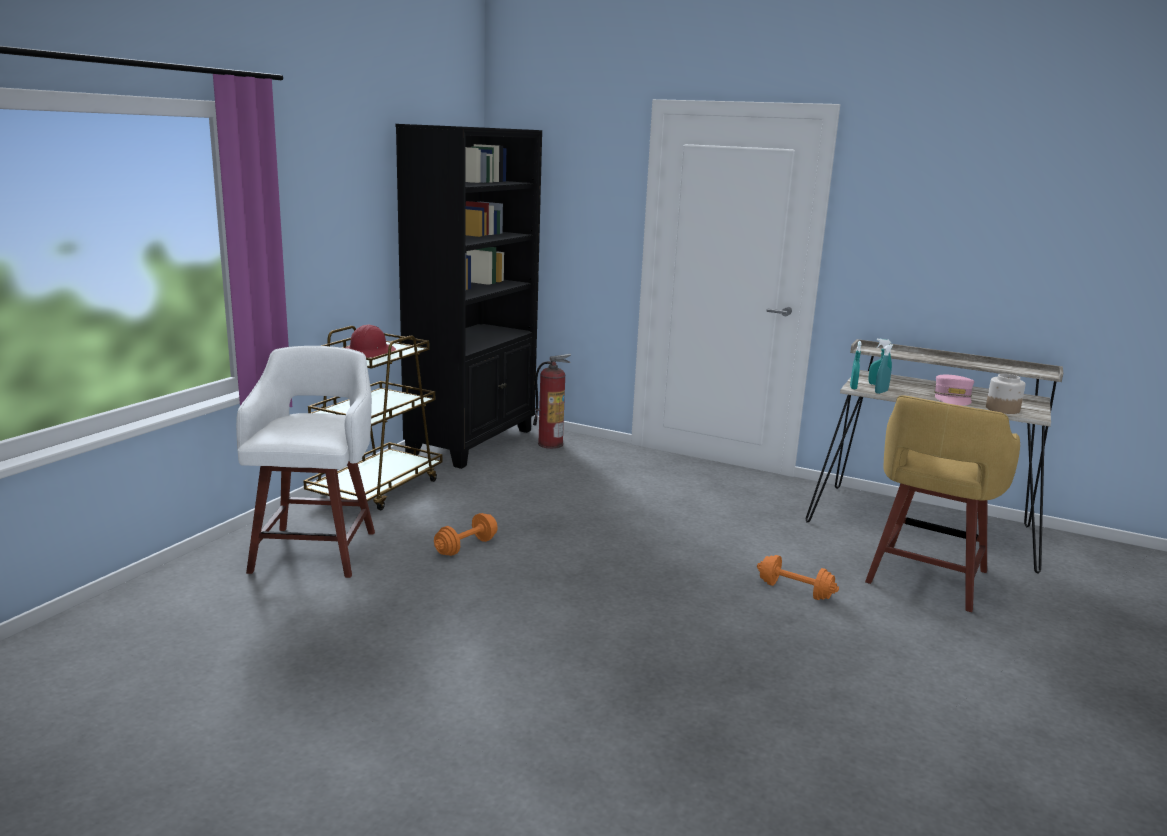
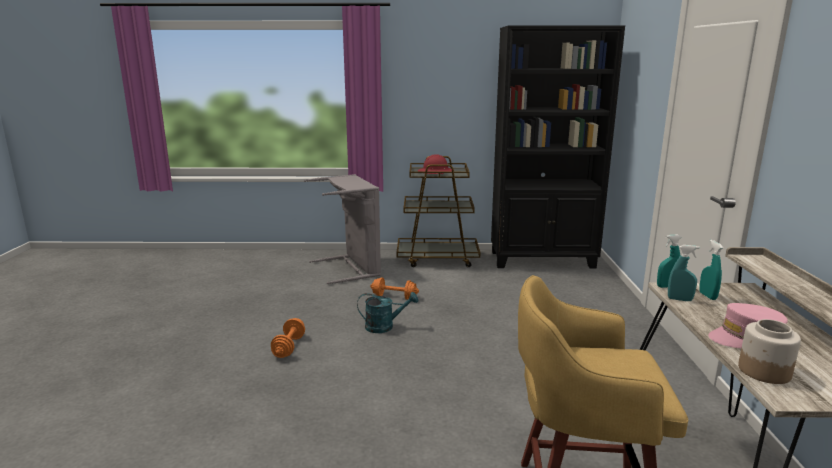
camera: 65 degrees right, 0 degrees up
(316, 549) = (352, 268): white stool -> grey laundry basket
(549, 575) = (385, 326): none -> turquoise watering can
(550, 444) = (584, 279): fire extinguisher -> none
(795, 591) = (461, 424): orange dumbbell -> orange dumbbell (289, 347)

